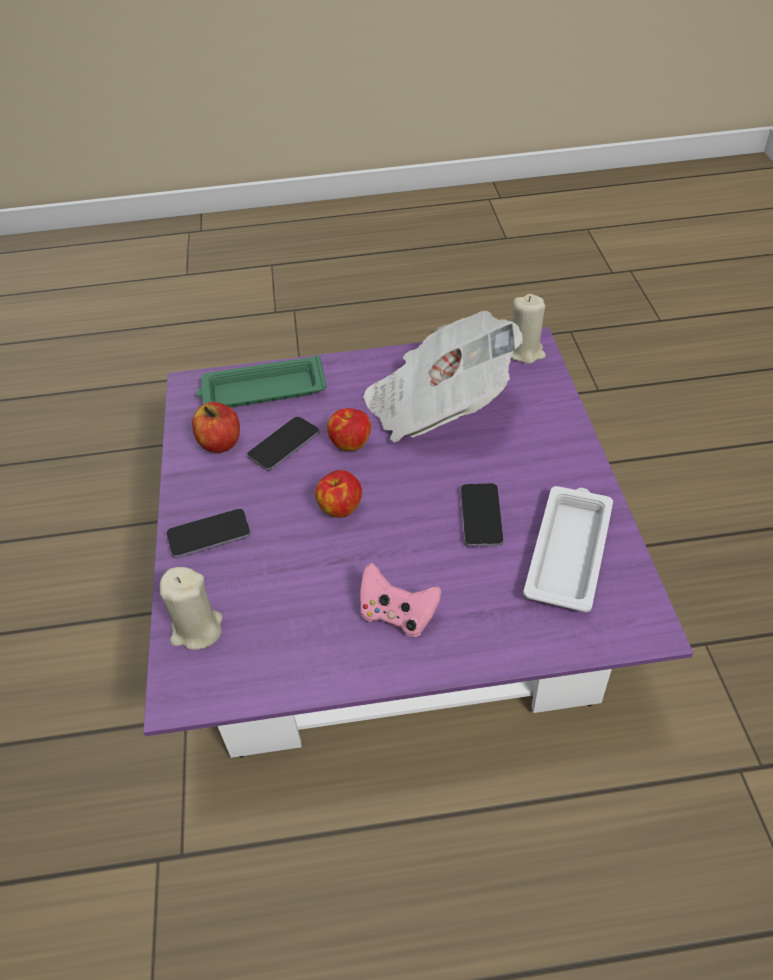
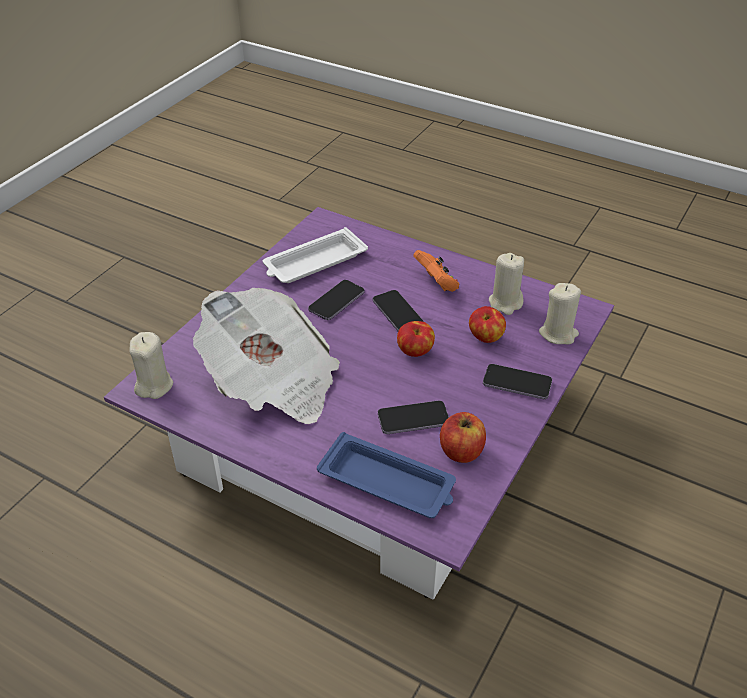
camera: 145 degrees left, 5 degrees down
(262, 391) = (388, 483): green tray -> blue tray
(290, 638) = (505, 303): none -> beige candle
(350, 443) = (364, 391): apple -> apple (485, 338)
(397, 614) = (437, 284): pink game controller -> orange game controller
(402, 543) = (397, 313): none -> phone

